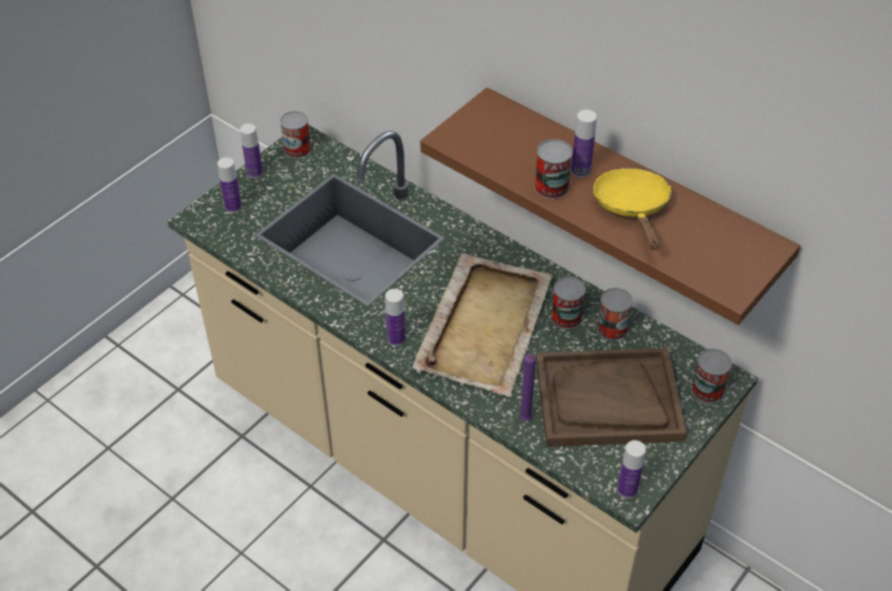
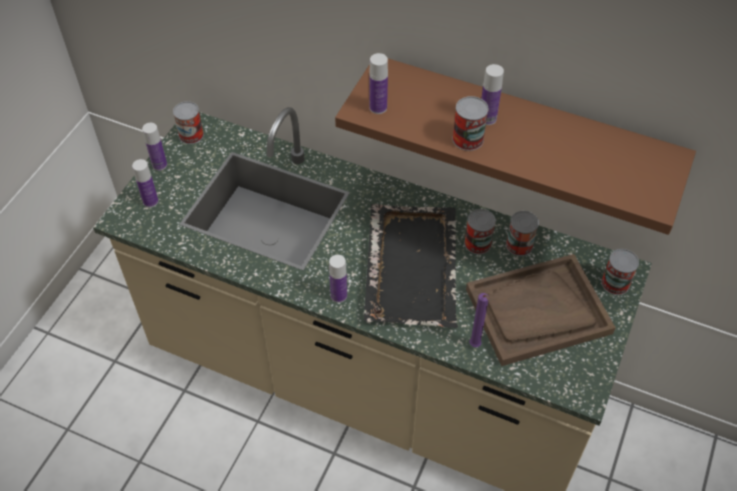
camera: 15 degrees left, 5 degrees up
(485, 325) = (412, 266): beige tray -> black tray
(627, 490) = (581, 389): bottle -> bottle (378, 107)
(633, 208) = (545, 145): yellow frying pan -> none

